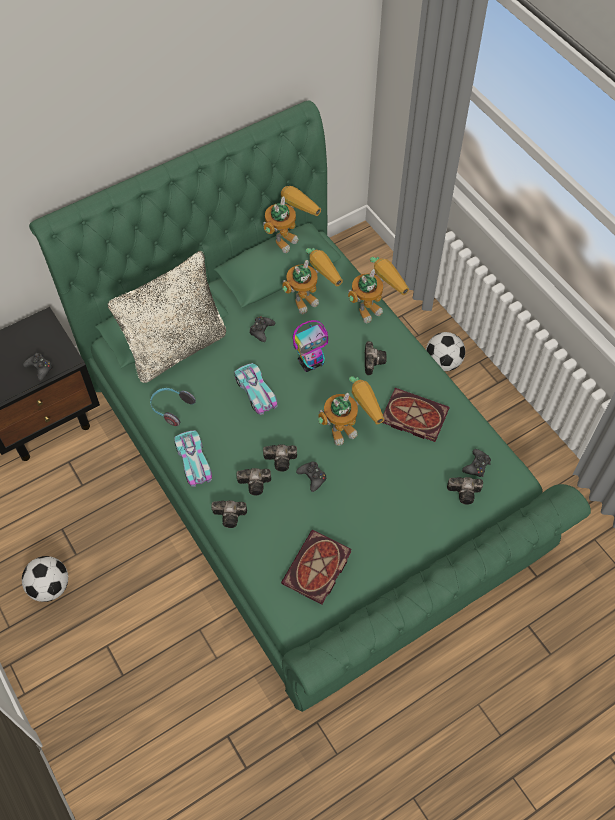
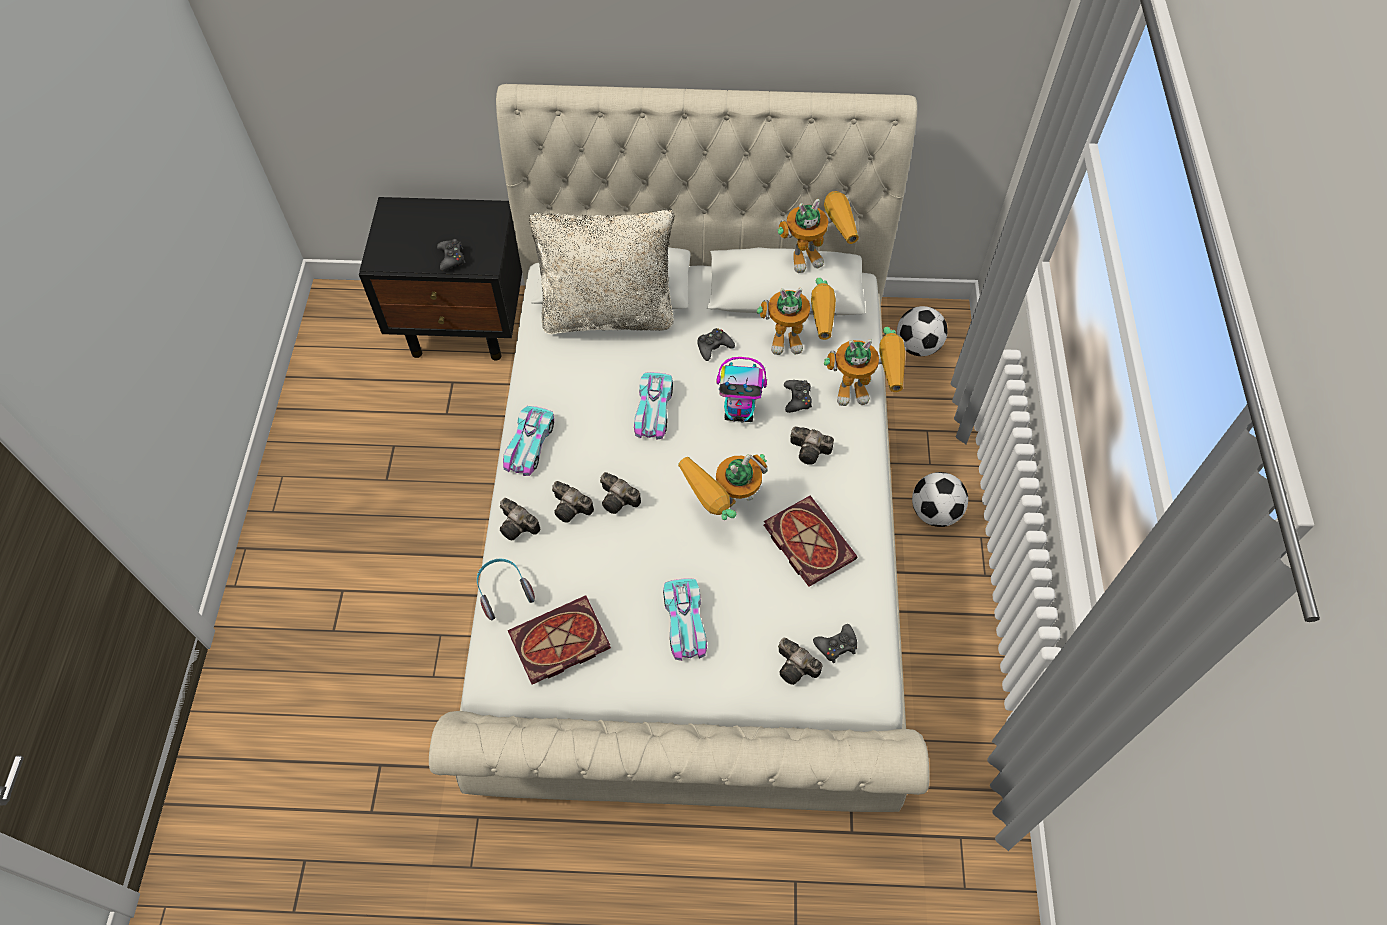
camera: 35 degrees right, 0 degrees up
(50, 587) = (338, 496): football -> football (917, 346)
(171, 408) = (552, 375): headphones -> headphones (503, 591)
(307, 458) = (693, 525): green bed -> beige bed
(312, 477) = (636, 539): black game controller -> black game controller (797, 399)
(350, 427) = (724, 509): toy robot -> toy robot turned 135 degrees clockwise
(372, 361) = (811, 451): camera -> camera turned 75 degrees clockwise
(381, 508) = (685, 622): none -> toy car

